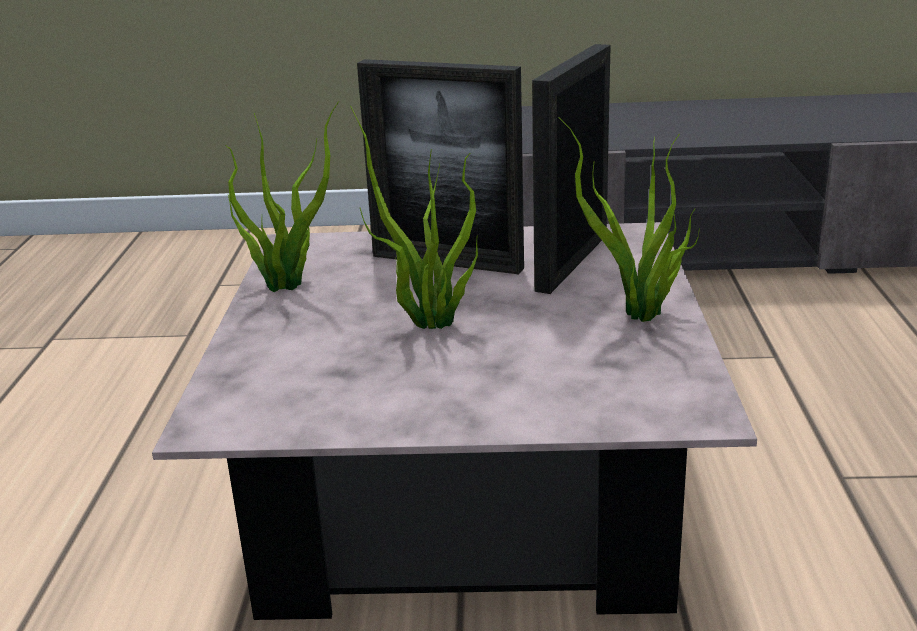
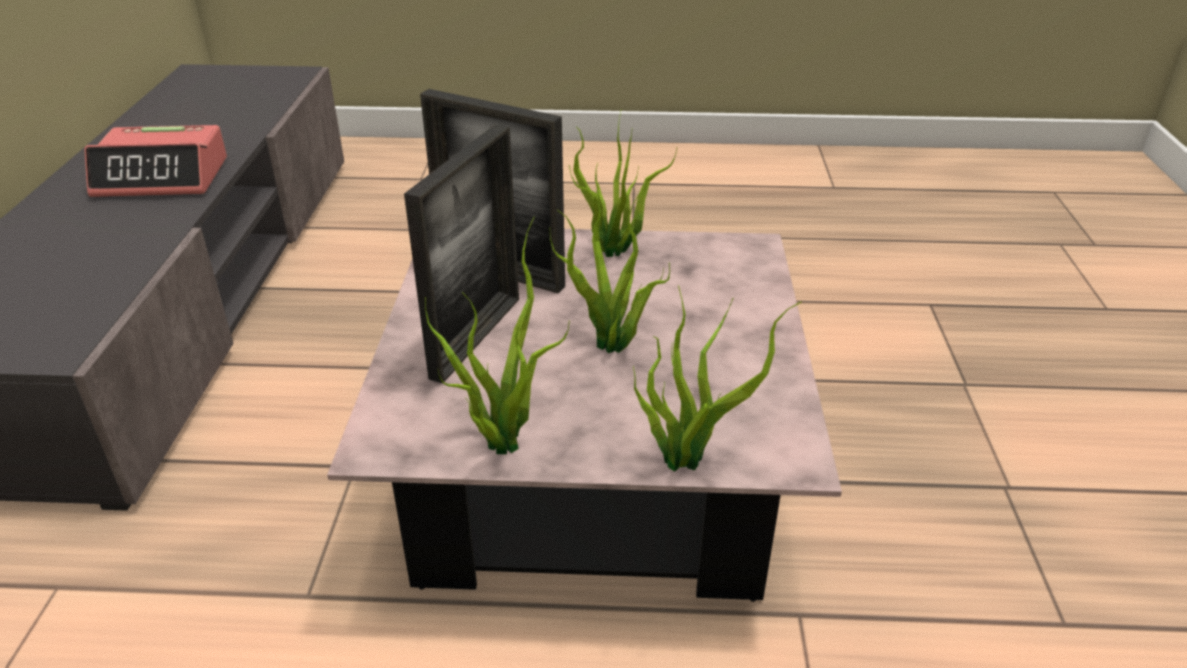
camera: 90 degrees left, 10 degrees up
(234, 366) = (688, 458): none -> potted plant
(709, 126) = (163, 177): none -> alarm clock

